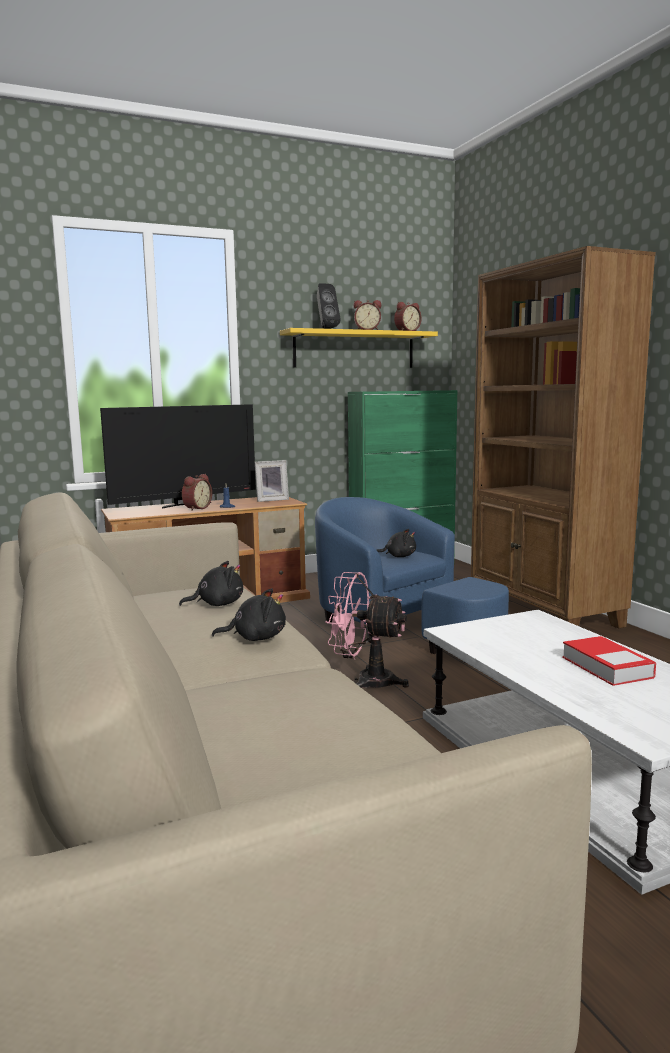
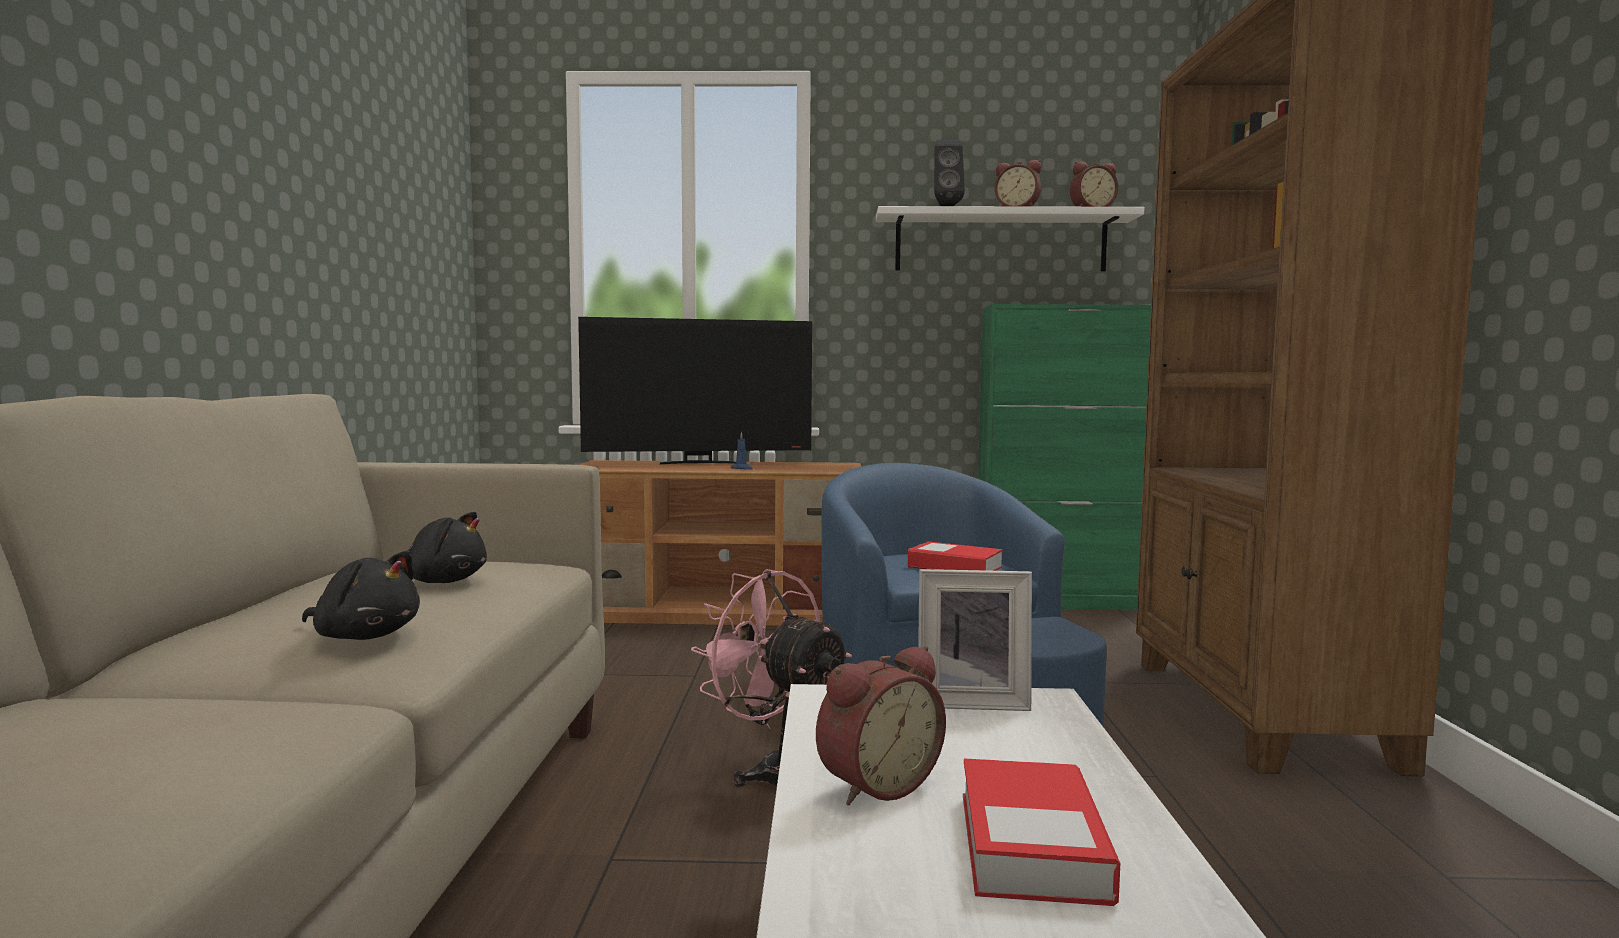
camera: 25 degrees right, 5 degrees down
(196, 508) = (698, 467): alarm clock -> alarm clock (875, 785)
(271, 500) = (824, 466): picture frame -> picture frame (971, 701)
(354, 350) = (1000, 243): yellow shelf -> white shelf
(398, 556) = (955, 567): black plush toy -> book

